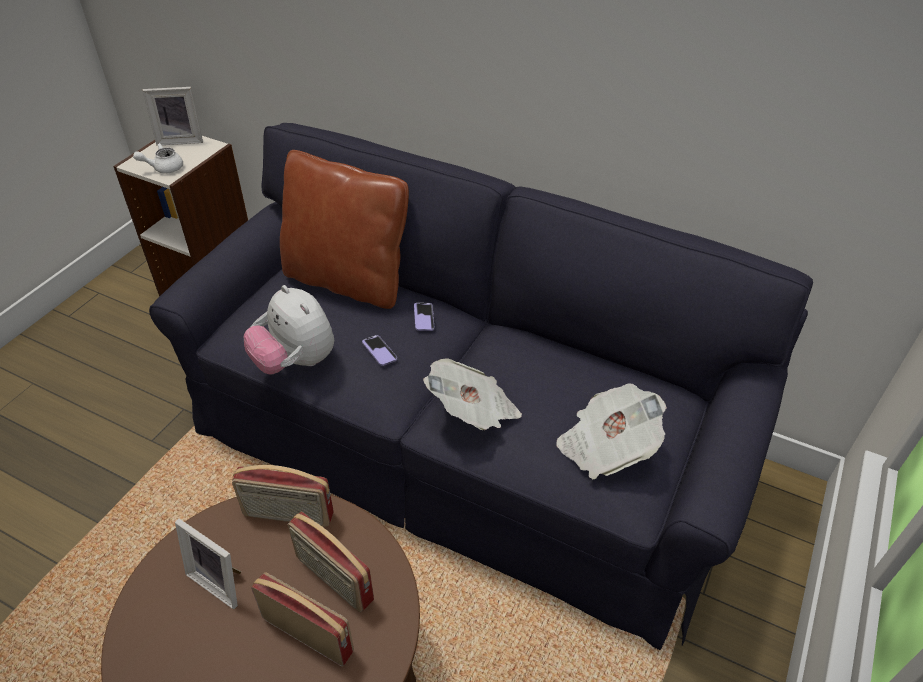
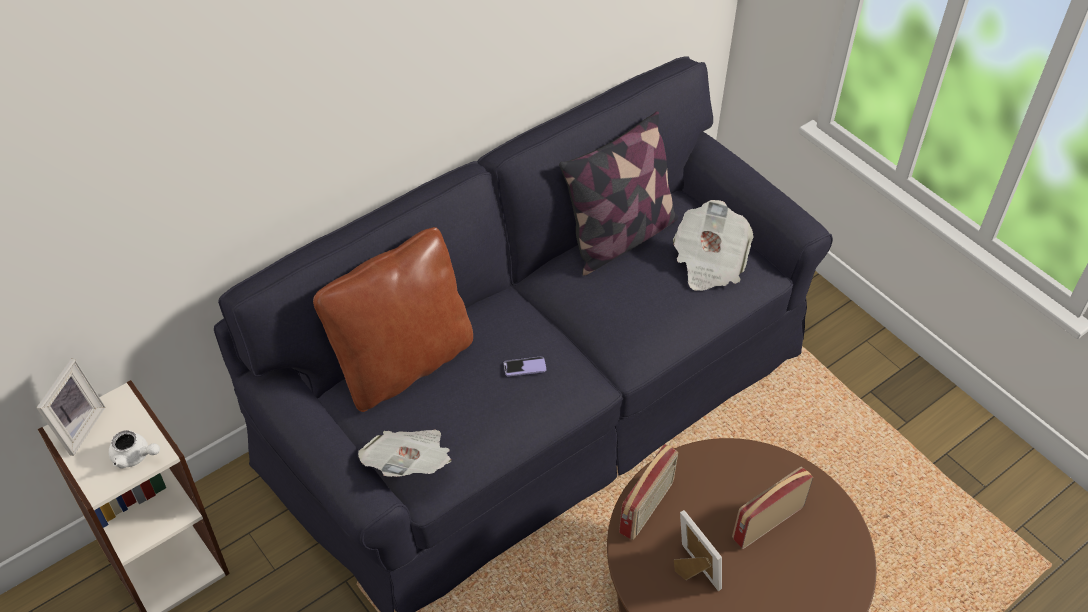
camera: 65 degrees left, 5 degrees up
(164, 168) = (135, 456): white teapot -> white teapot turned 75 degrees counterclockwise
(220, 580) = (692, 572): picture frame -> picture frame turned 90 degrees counterclockwise
(295, 362) = (500, 436): plush toy -> none
(333, 579) = (725, 492): radio -> none
(424, 317) = (497, 321): phone -> none
(473, 411) = (632, 327): newspaper -> newspaper (410, 465)
(588, 367) = (620, 237): none -> pillow

